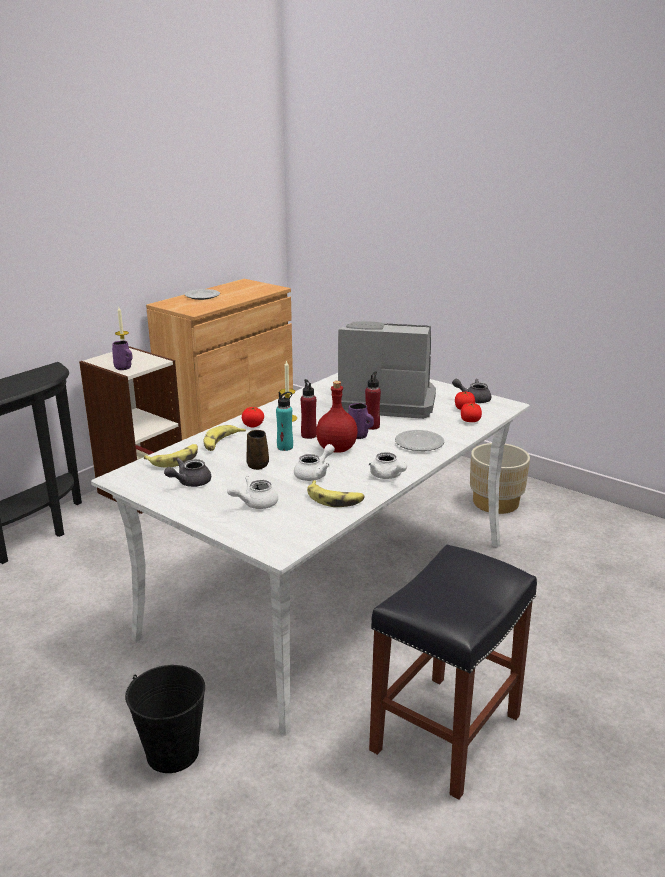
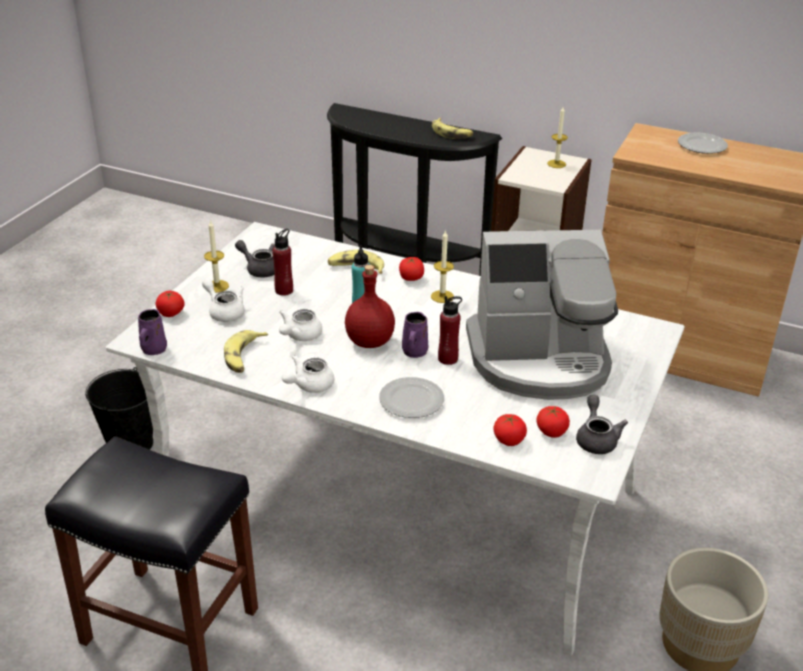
camera: 75 degrees right, 10 degrees up
(123, 368) = (519, 172): purple mug -> purple mug (153, 350)
(175, 460) = (306, 251): banana -> banana (451, 133)
(206, 505) = (217, 286): none -> candle
(241, 530) = (171, 313): none -> tomato
(258, 464) = (312, 298): brown mug -> none
(308, 435) = (400, 317): red bottle -> red bottle (284, 290)
(314, 474) = (299, 336): white teapot -> white teapot turned 90 degrees clockwise
(385, 401) = (539, 360): coffee machine -> coffee machine turned 90 degrees clockwise

